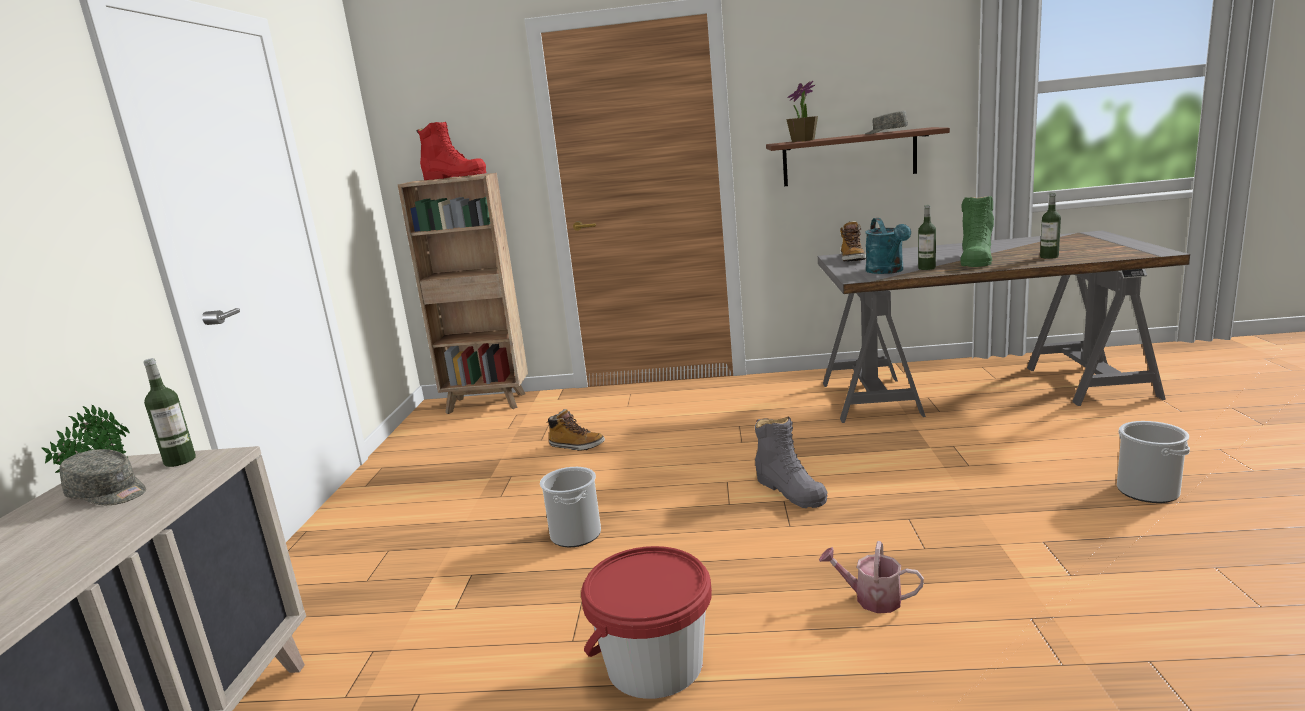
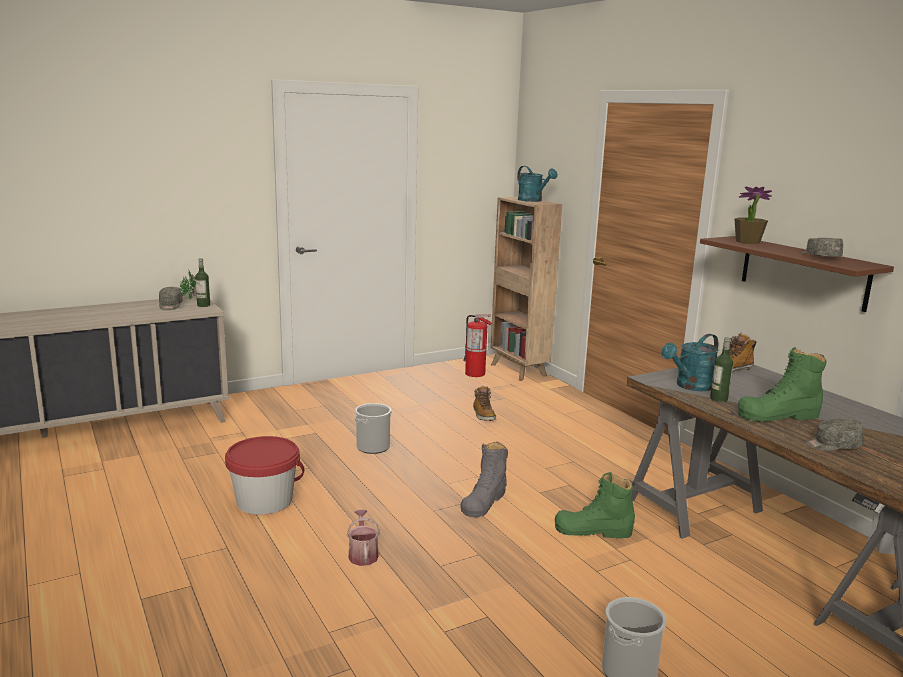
camera: 55 degrees right, 0 degrees up
(455, 177) = (533, 200): red boot -> turquoise watering can
(457, 427) = (475, 374): none -> fire extinguisher
(890, 449) = (593, 530): none -> green boot
(1049, 257) = (832, 445): bottle -> grey cap

